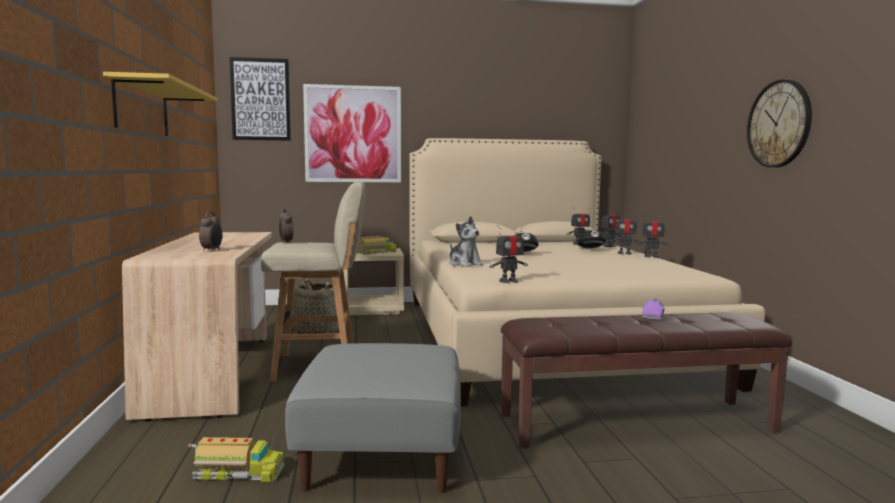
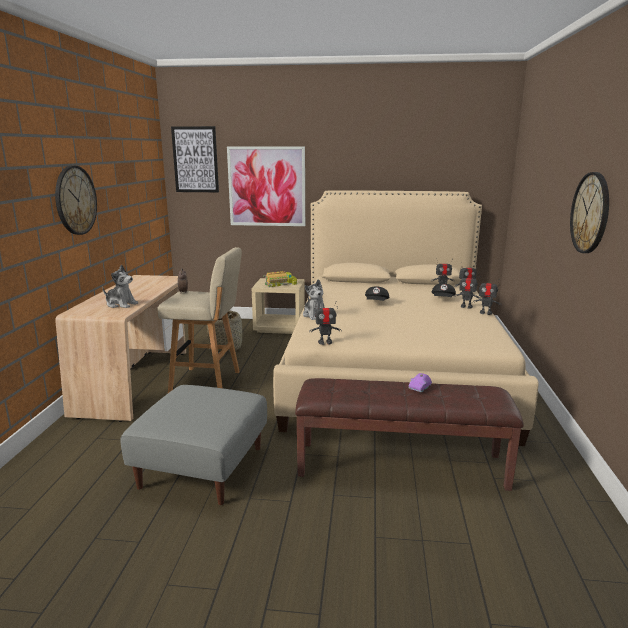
camera: 15 degrees right, 10 degrees up
(142, 109) = (75, 200): yellow shelf -> wall clock
(212, 250) = (121, 304): alarm clock -> plush toy
(238, 473) = (108, 469): toy truck -> none

